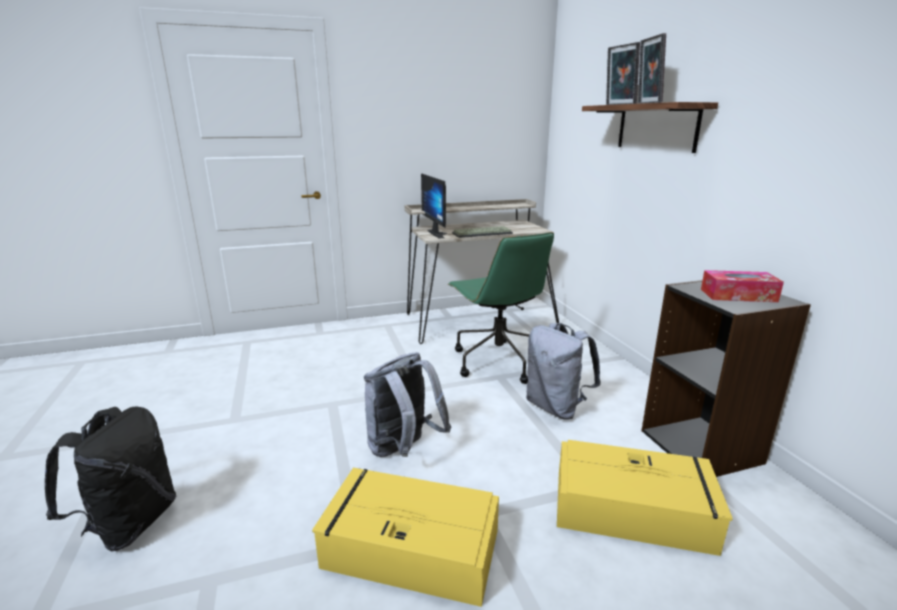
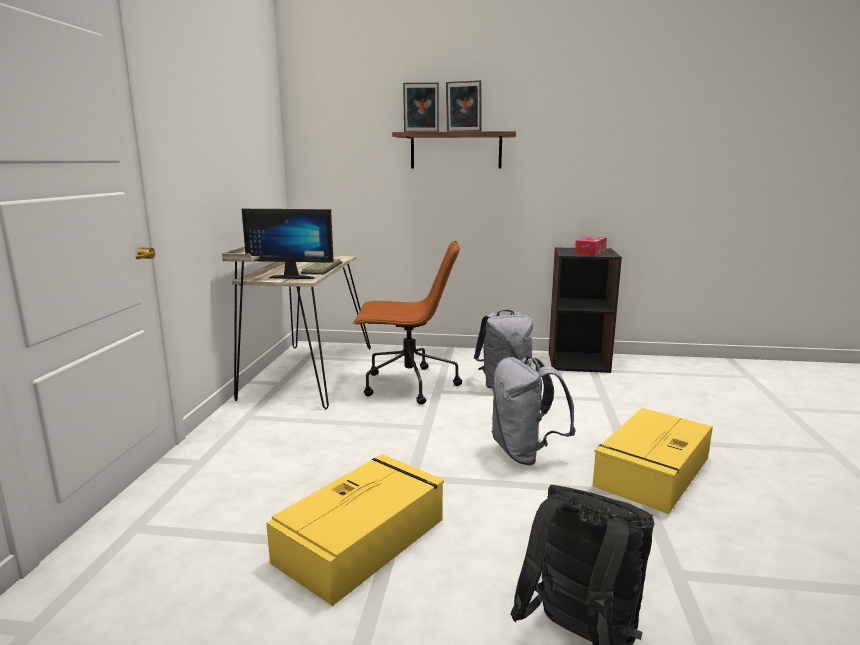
camera: 65 degrees left, 5 degrees down
(497, 361) = (407, 385): green office chair -> brown office chair
(634, 510) = (631, 395): yellow storage box -> yellow storage box (363, 539)

